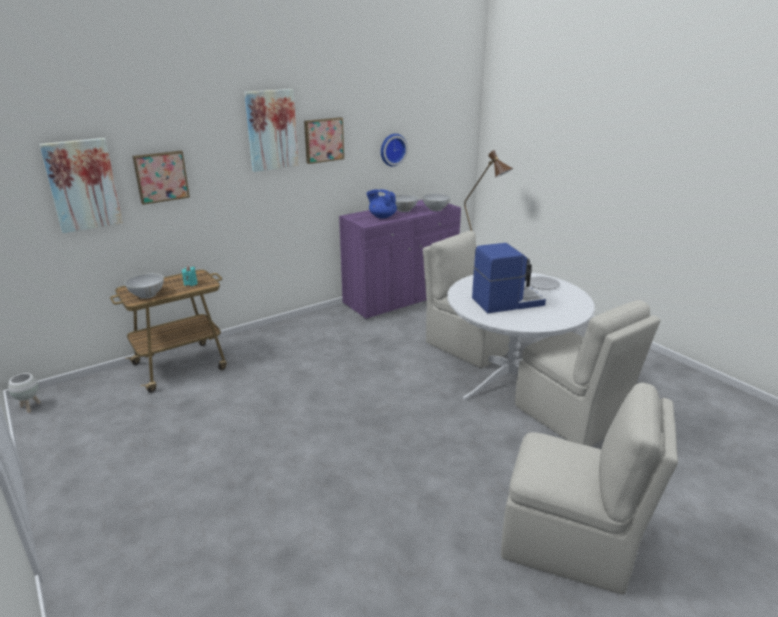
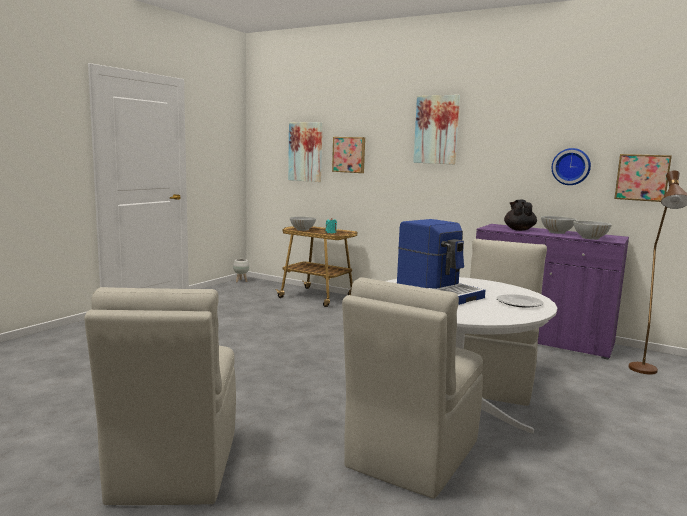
camera: 65 degrees right, 15 degrees down
(323, 140) = (486, 144): picture -> picture (642, 177)
(382, 216) = (519, 229): blue teapot -> black teapot

